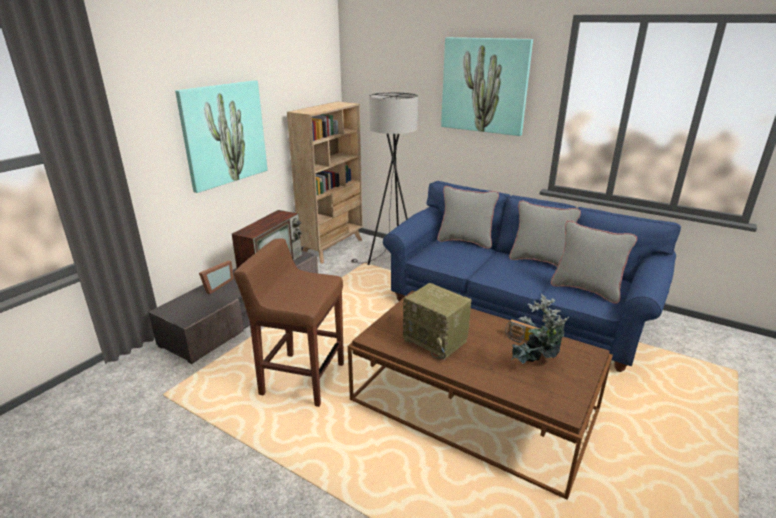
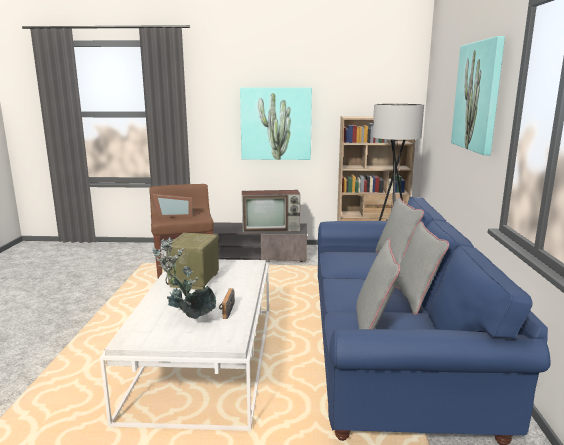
camera: 60 degrees right, 10 degrees down
(216, 286) = (226, 225): picture frame -> picture frame (174, 215)
(474, 405) = (205, 359): brown coffee table -> white coffee table

